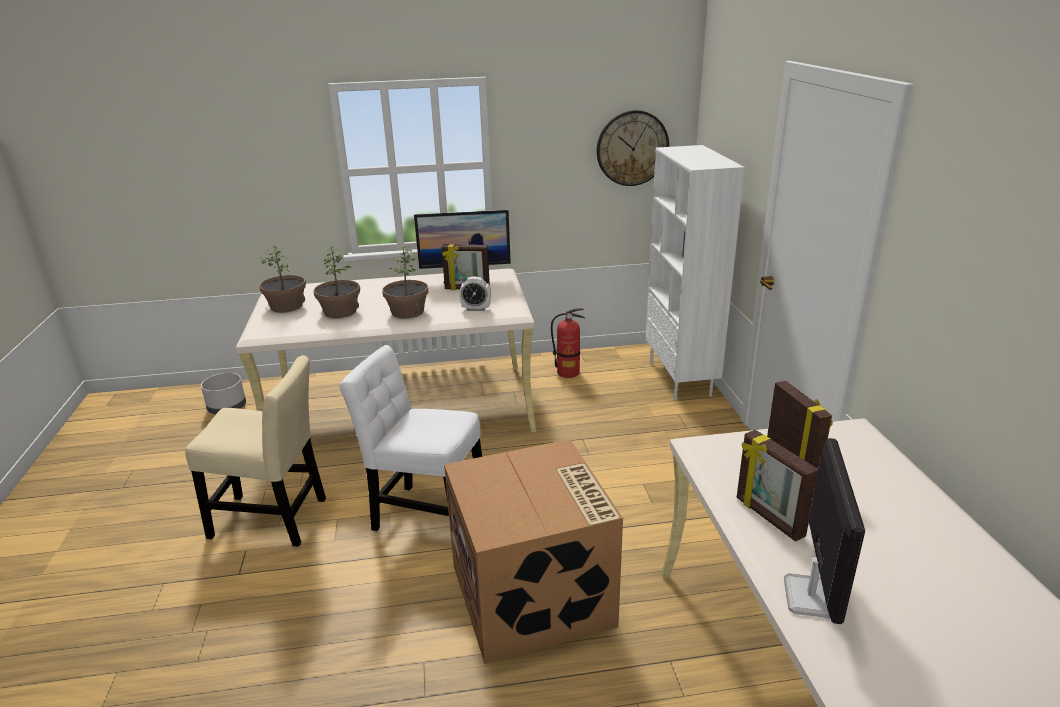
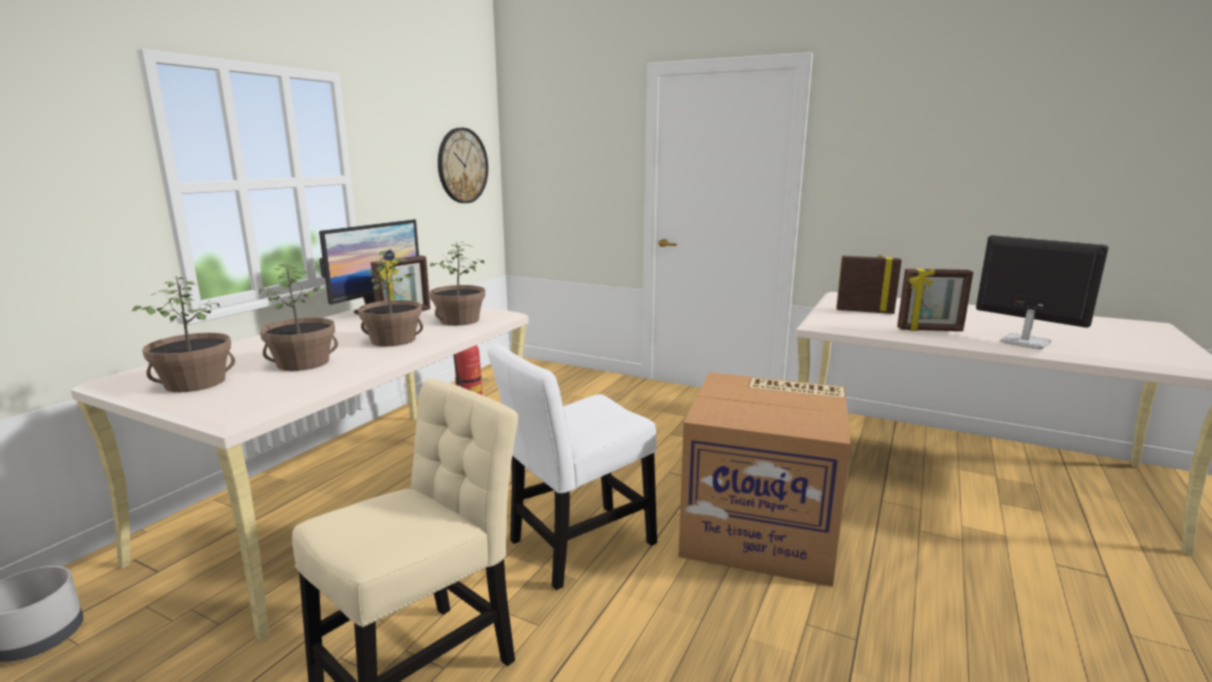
camera: 55 degrees left, 10 degrees down
(476, 309) = (459, 320): alarm clock -> potted plant
(681, 379) = (560, 373): white bookcase -> none

